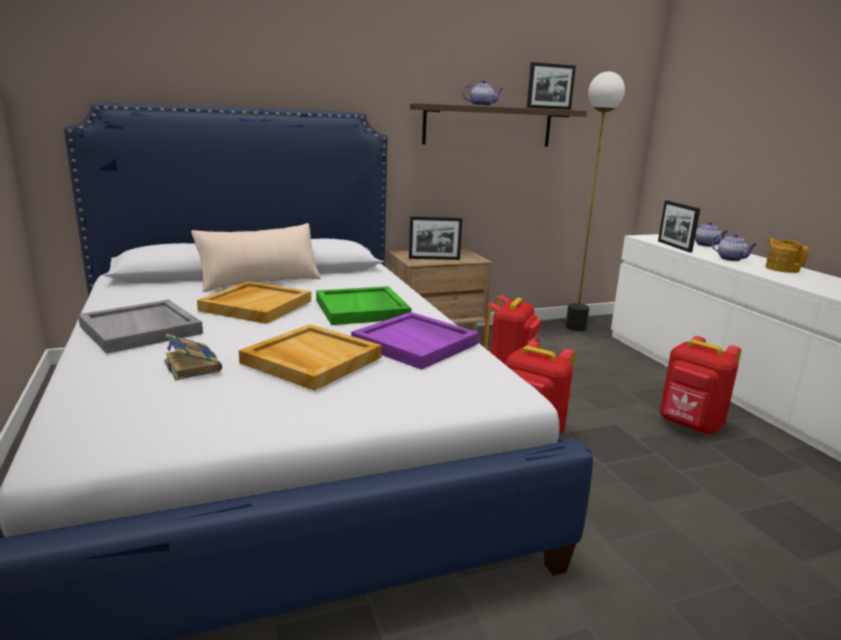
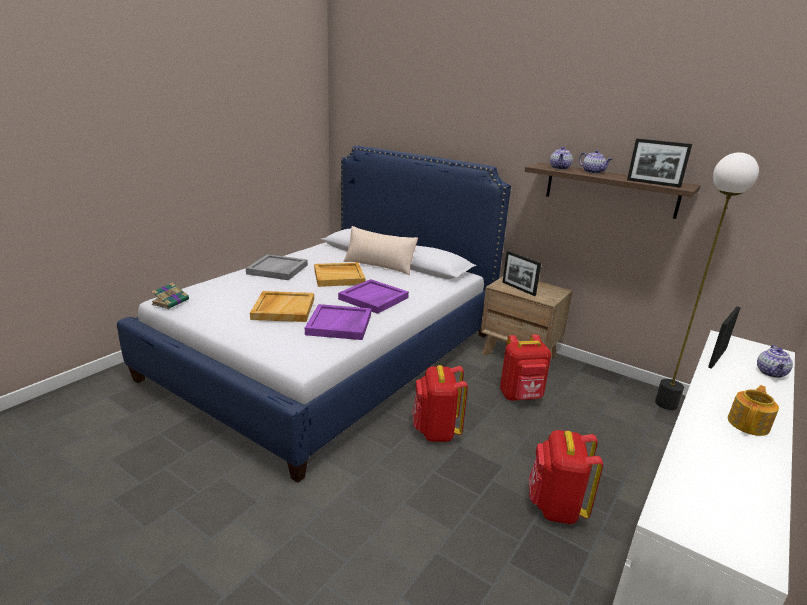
camera: 55 degrees right, 5 degrees up
(192, 366) = (247, 290): book -> book (171, 302)
(363, 309) = (373, 298): green tray -> purple tray
(731, 259) = (728, 391): teapot -> teapot (560, 168)

